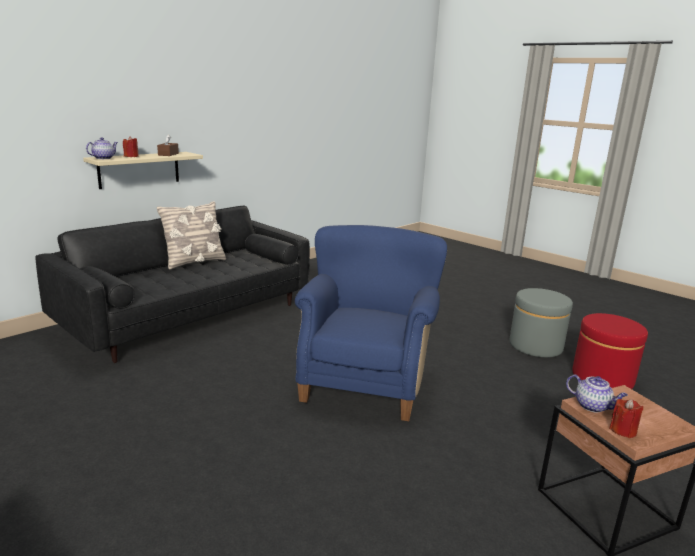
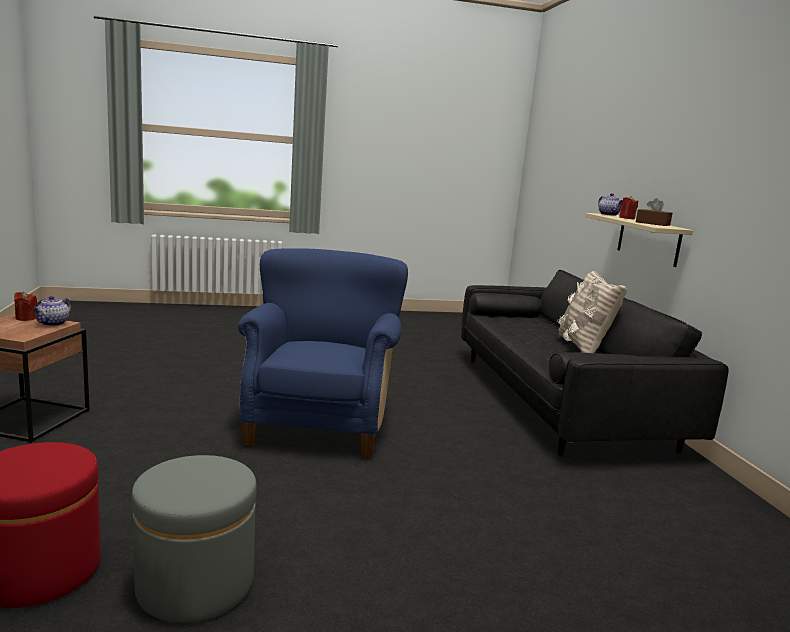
camera: 125 degrees right, 5 degrees down
(365, 379) = (319, 421): blue armchair -> blue armchair turned 135 degrees counterclockwise
(593, 406) = (53, 323): teapot -> teapot turned 60 degrees counterclockwise

